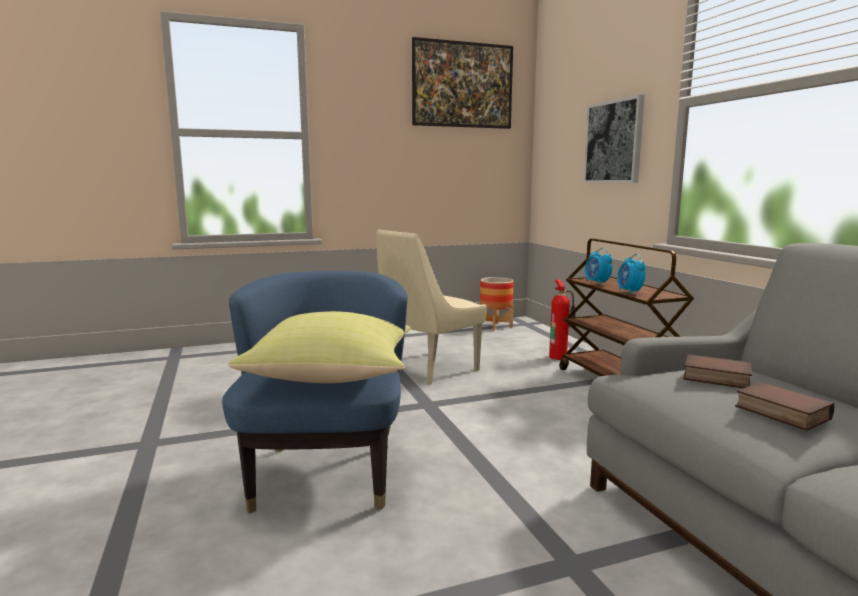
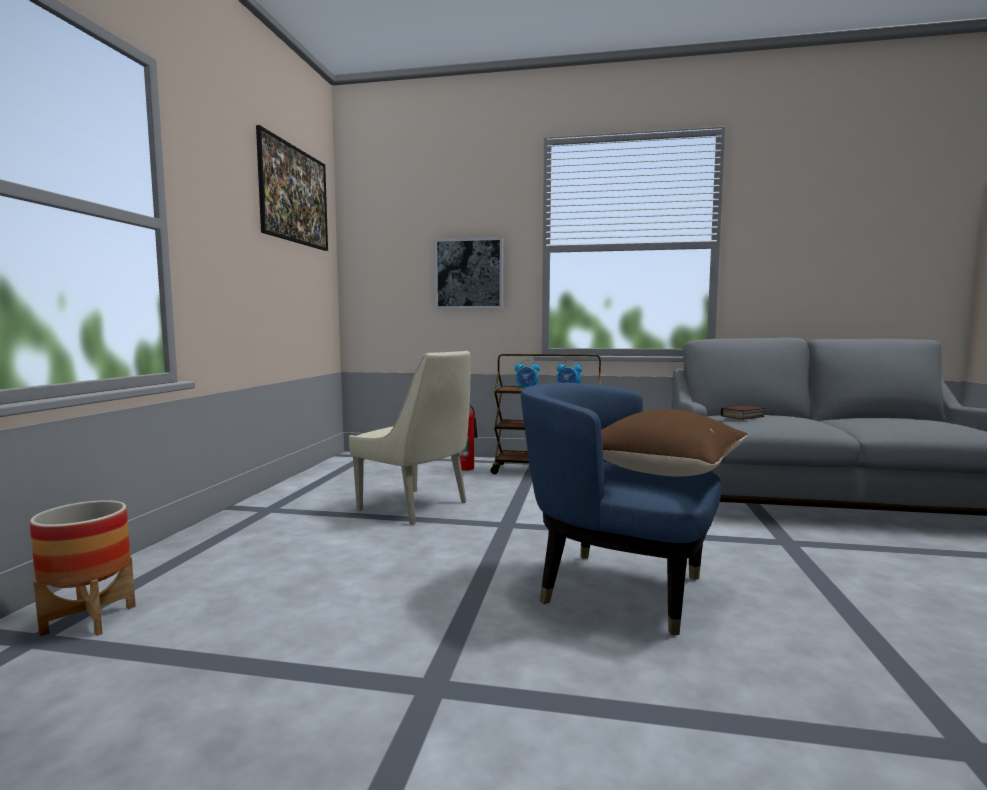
camera: 60 degrees left, 5 degrees down
(333, 375) = (662, 471): yellow pillow -> brown pillow
(427, 368) = (416, 507): beige chair -> beige chair turned 45 degrees counterclockwise
(495, 326) = (349, 464): planter -> planter (89, 620)
(779, 412) = (801, 419): book -> none

